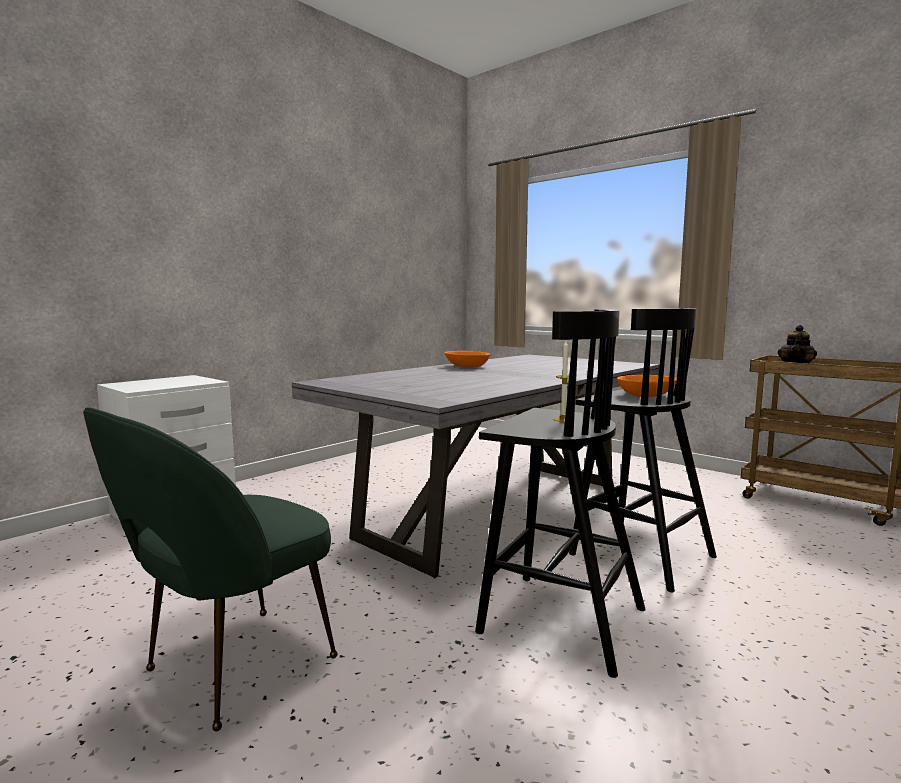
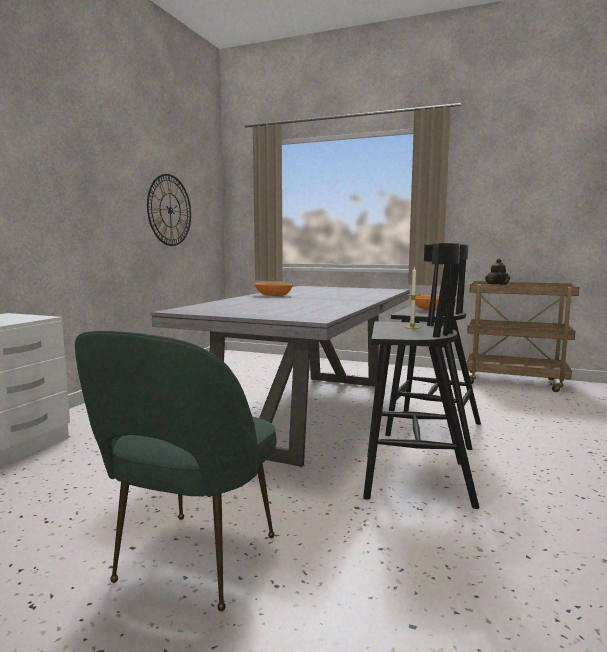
camera: 20 degrees left, 0 degrees up
(392, 266) = (170, 210): none -> wall clock

